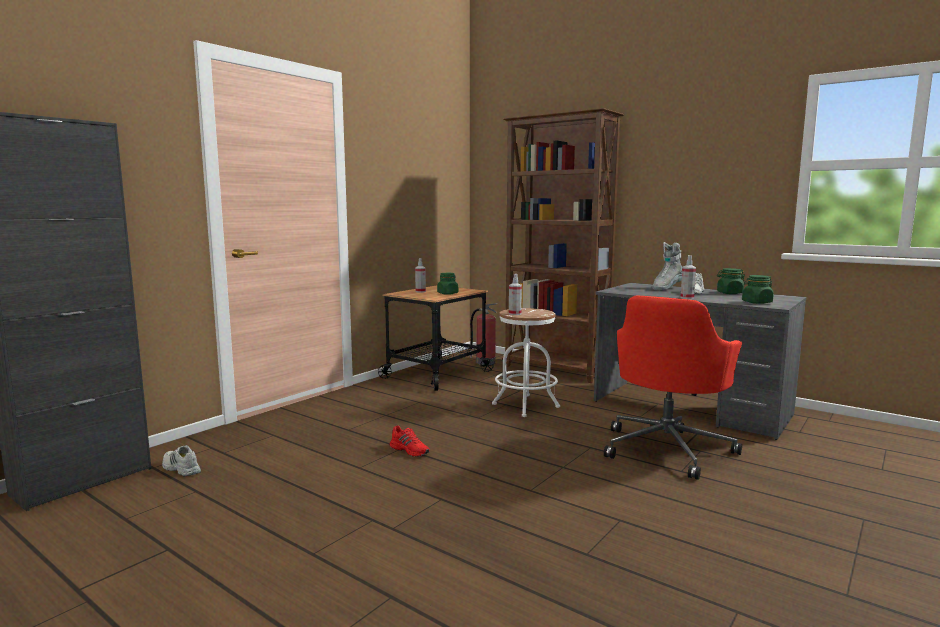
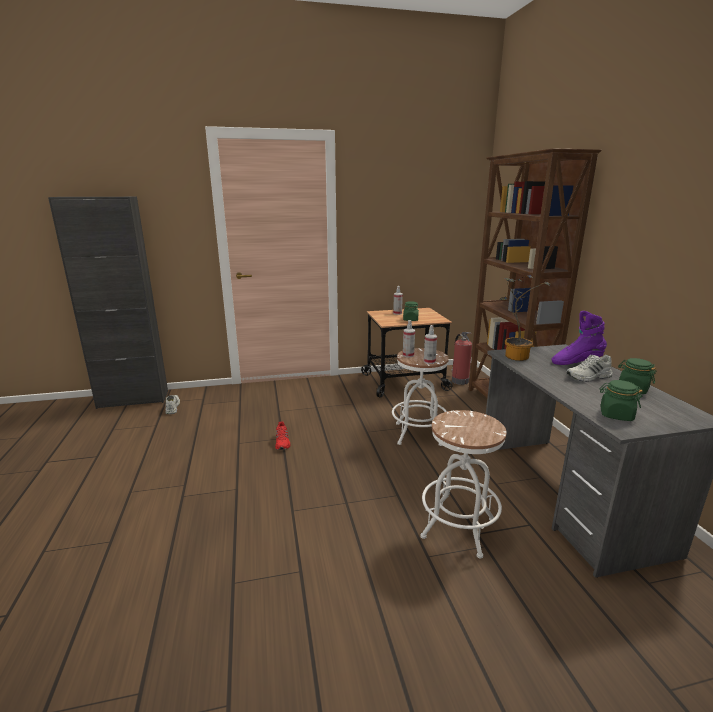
camera: 40 degrees right, 10 degrees up
(621, 291) = (514, 355): none -> potted plant
(666, 288) = (576, 362): grey boot -> purple boot
(667, 448) = (458, 528): red office chair -> white stool
(687, 298) = (552, 383): spray bottle -> spray bottle (429, 361)

